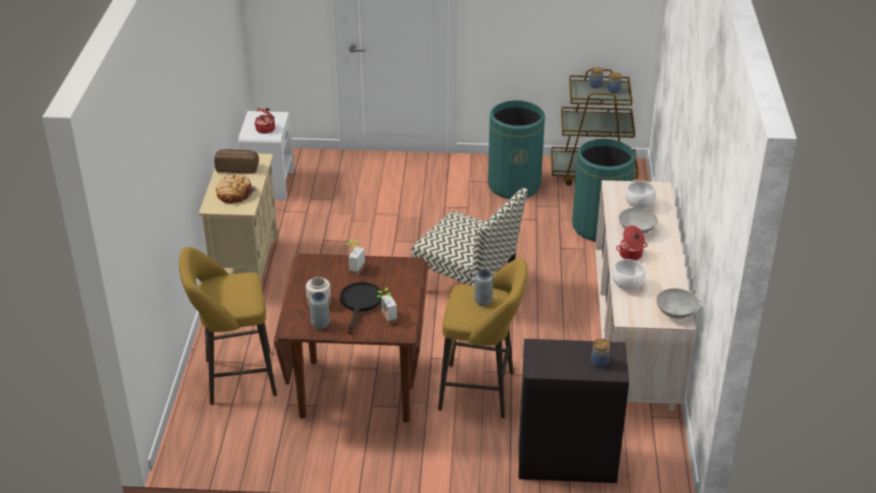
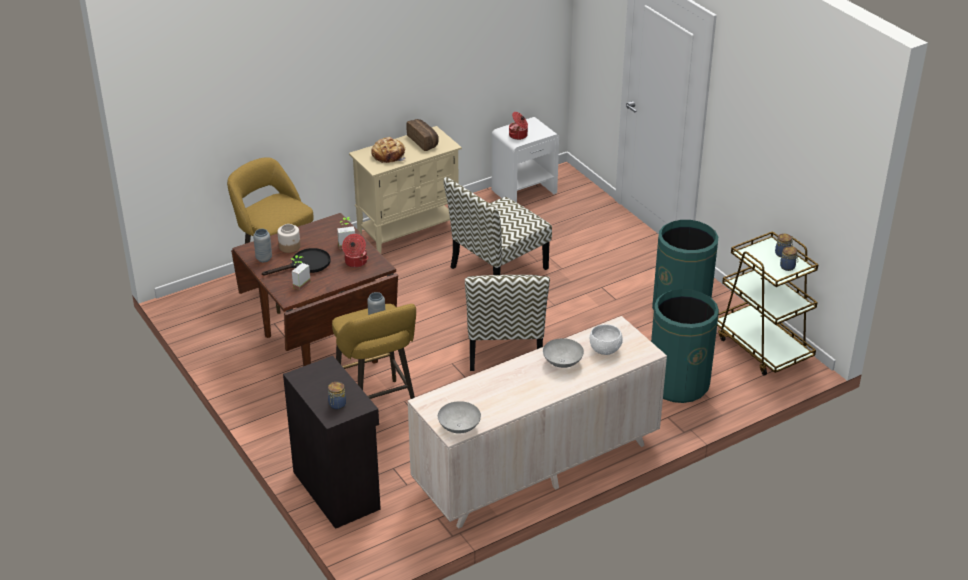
camera: 55 degrees right, 0 degrees up
(360, 244) = (498, 269): none -> chair
(627, 286) = (471, 387): white bowl -> none
(631, 255) = (520, 373): cooking pot -> cooking pot (355, 262)

